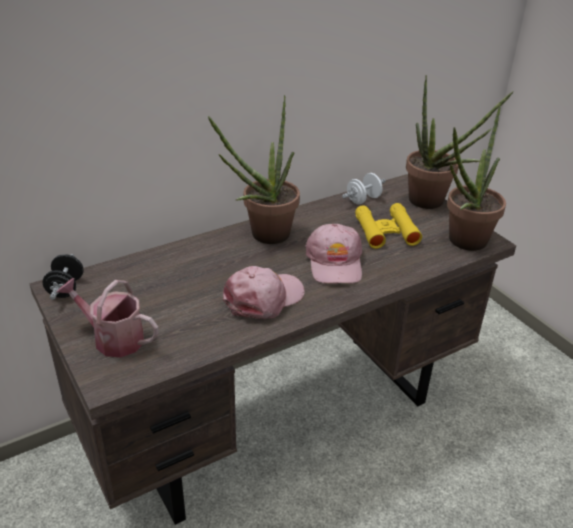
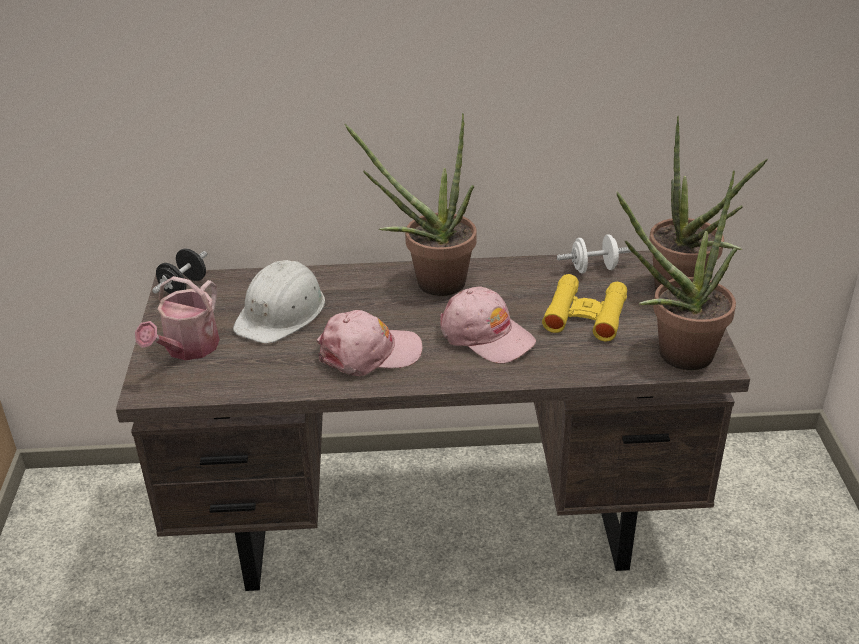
camera: 30 degrees right, 0 degrees up
(113, 338) = (187, 349): watering can -> watering can turned 120 degrees counterclockwise
(168, 287) = (281, 312): none -> white hard hat
(335, 262) = (486, 335): pink cap -> pink cap turned 75 degrees counterclockwise

